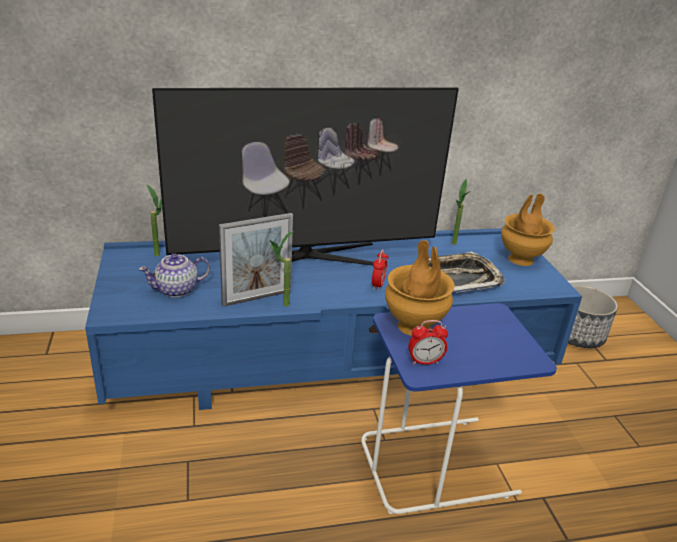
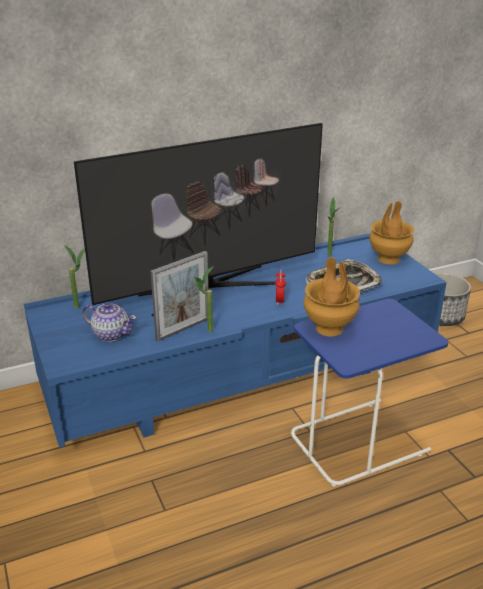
camera: 10 degrees left, 0 degrees up
(177, 290) = (111, 334): teapot -> teapot turned 120 degrees counterclockwise
(425, 361) = (348, 354): alarm clock -> none

